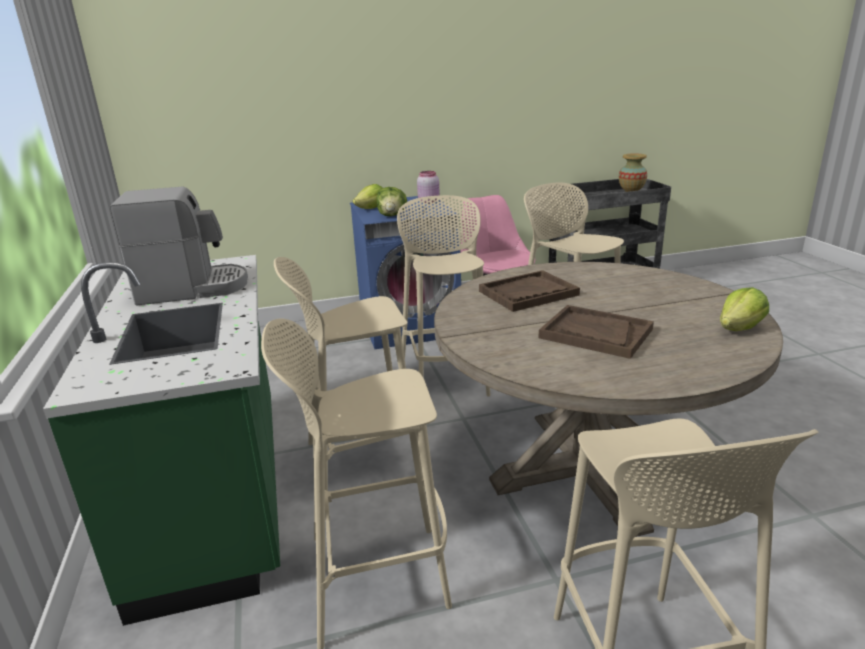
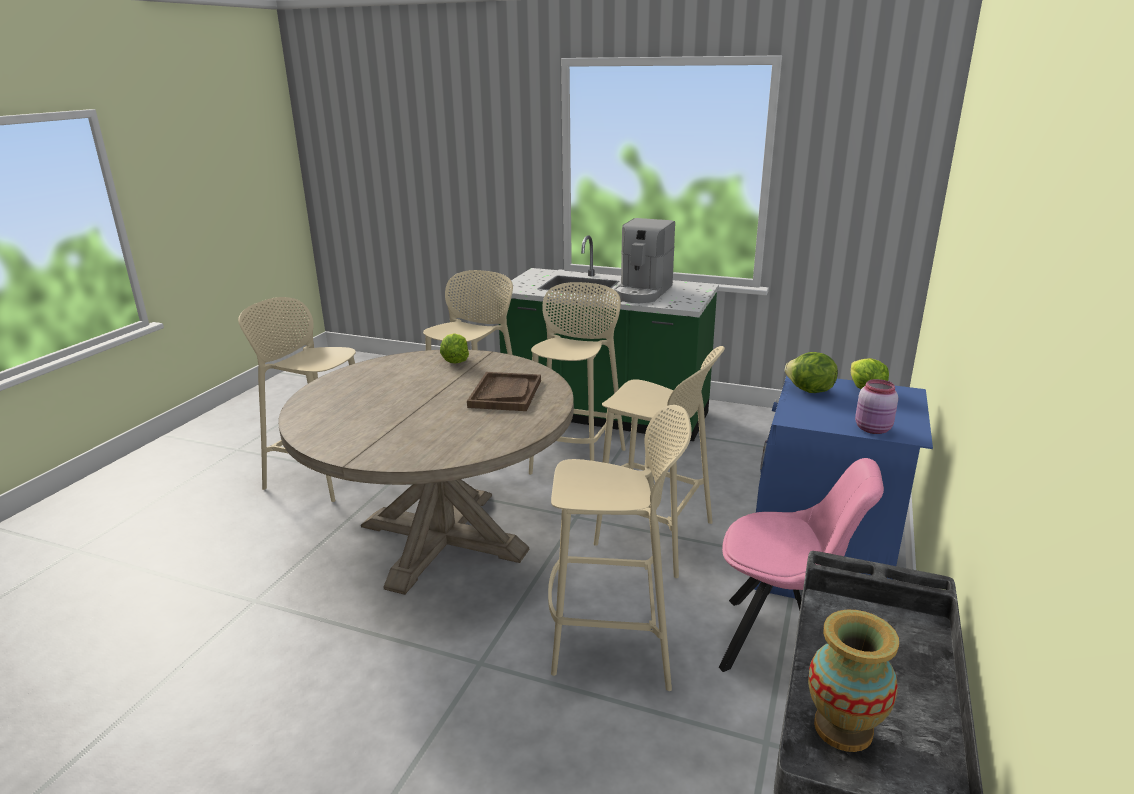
camera: 125 degrees right, 0 degrees up
(595, 334) = (409, 386): brown tray -> none
(740, 329) = (316, 428): lettuce -> lettuce (455, 361)

